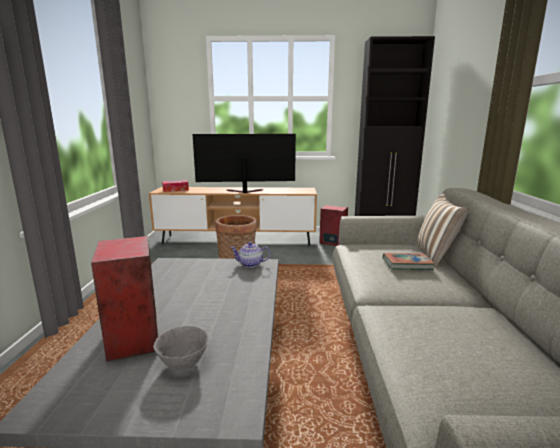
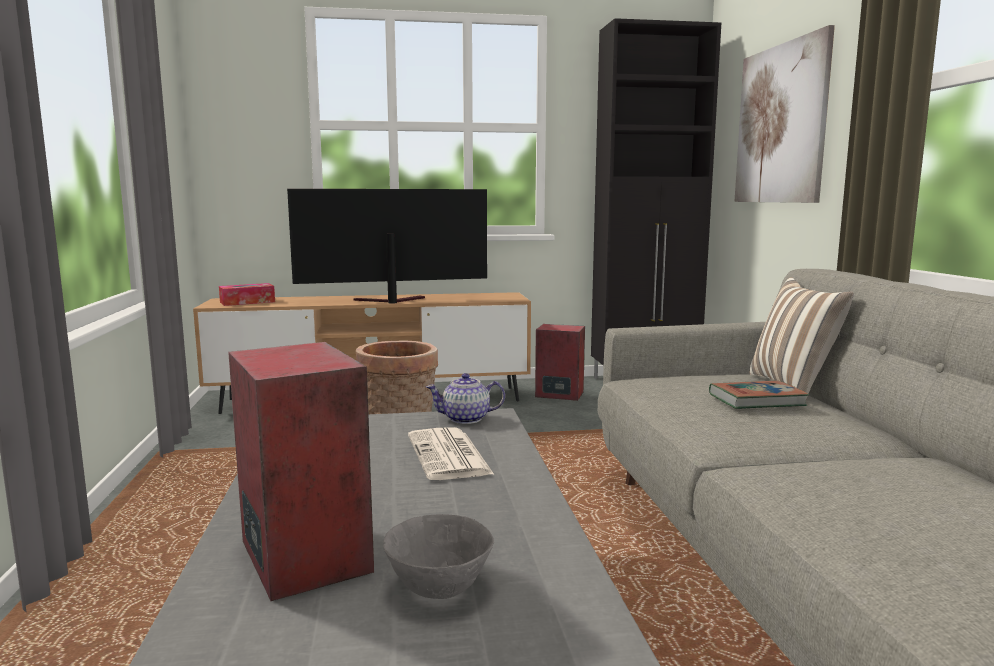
camera: 10 degrees left, 5 degrees down
(230, 286) = (449, 455): none -> newspaper
(460, 98) = (780, 124): none -> picture

